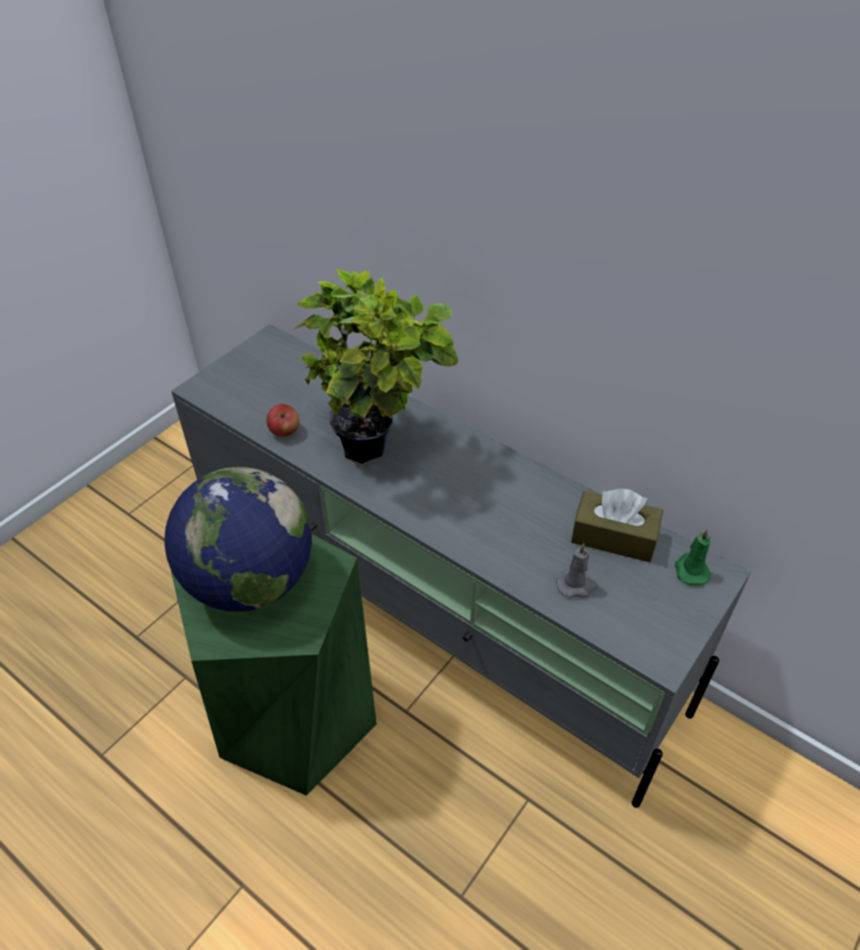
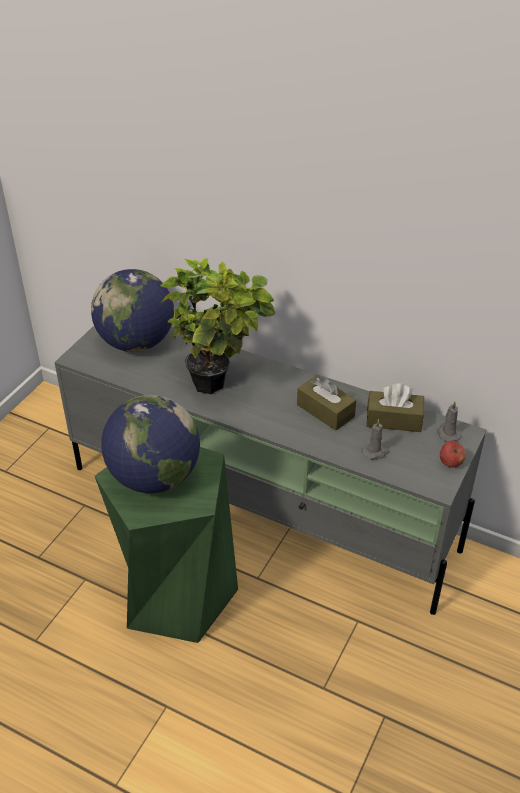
camera: 10 degrees left, 5 degrees down
(284, 376) = (136, 343): none -> globe
(284, 431) = (148, 380): apple -> apple (450, 463)
(517, 509) = (325, 411): none -> brown tissue box
(690, 570) = (447, 433): green candle -> grey candle

